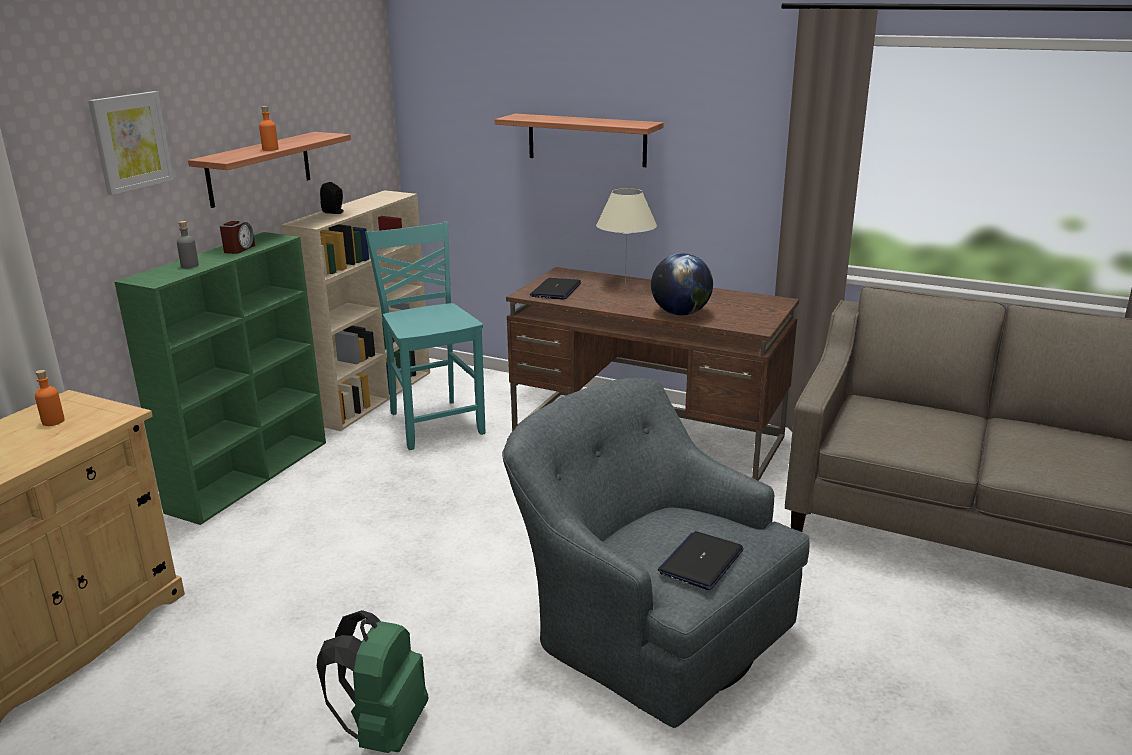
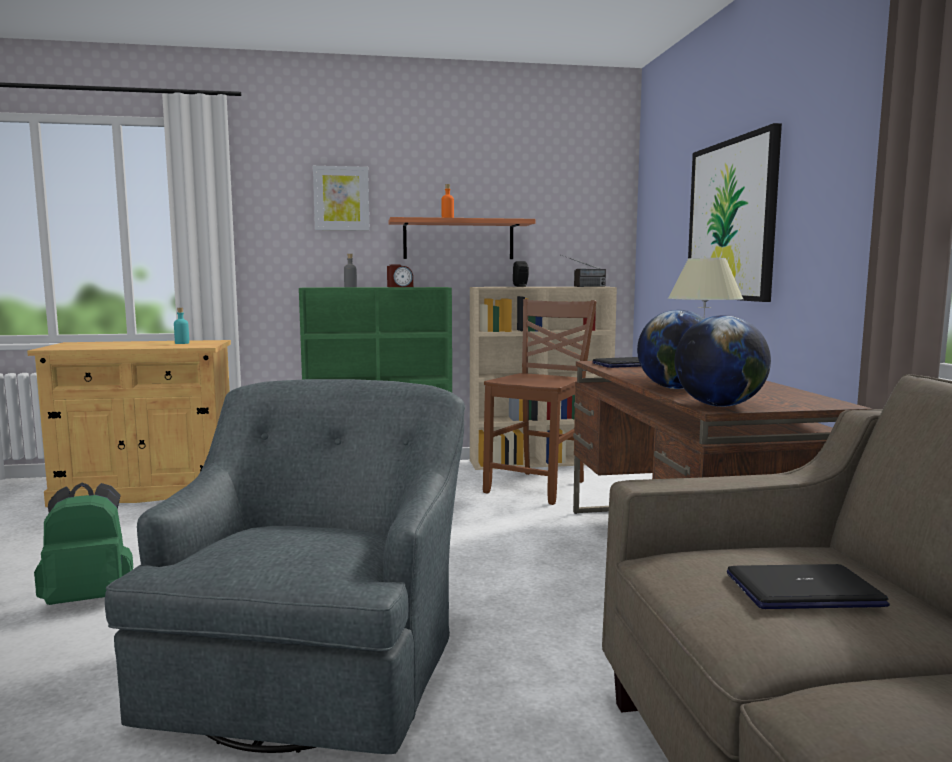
camera: 55 degrees right, 15 degrees down
(53, 421) = (182, 343): orange bottle -> turquoise bottle
(386, 199) = (583, 286): none -> radio
(434, 423) = (538, 487): turquoise chair -> brown chair
(586, 140) = (731, 220): shelf -> picture
(701, 561) = (241, 554): laptop -> laptop (803, 590)
(753, 325) = (719, 406): none -> globe

